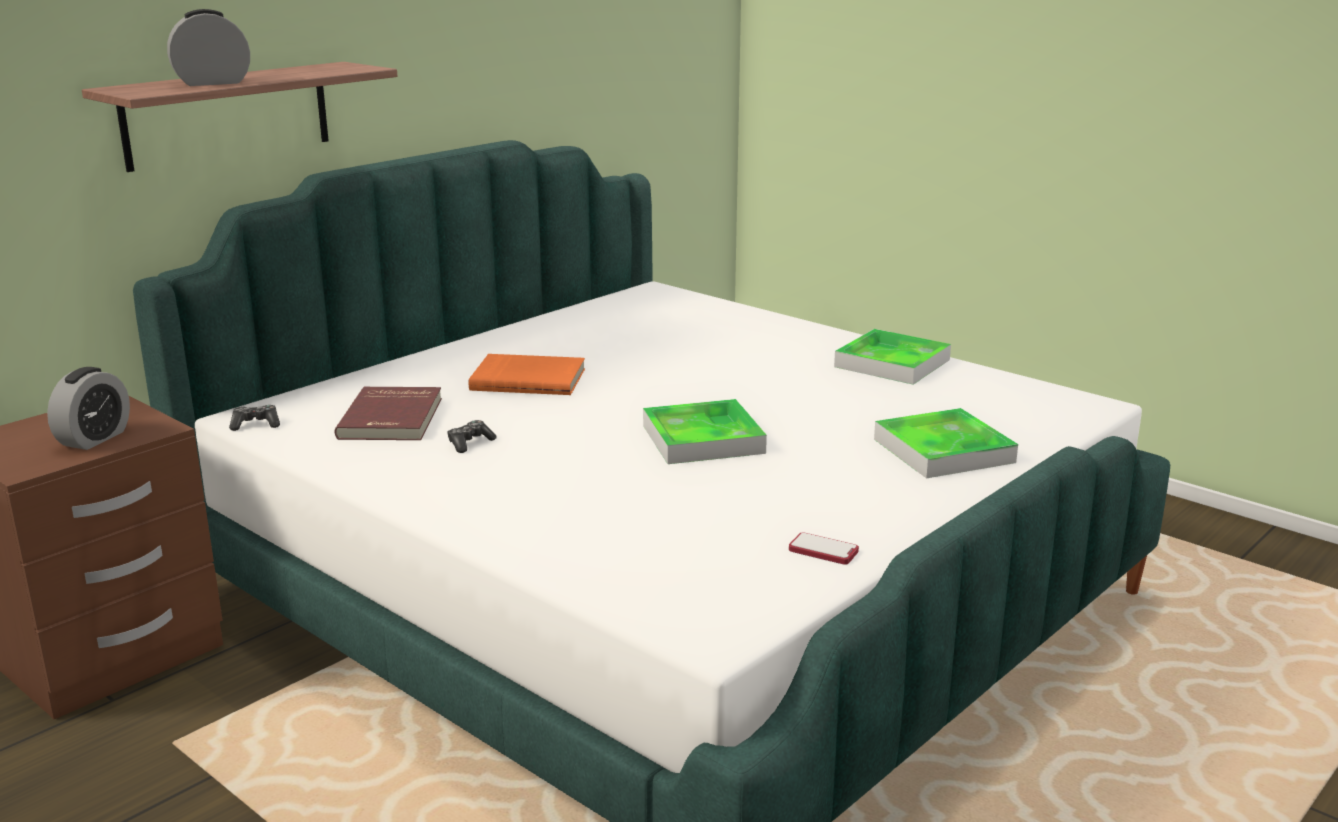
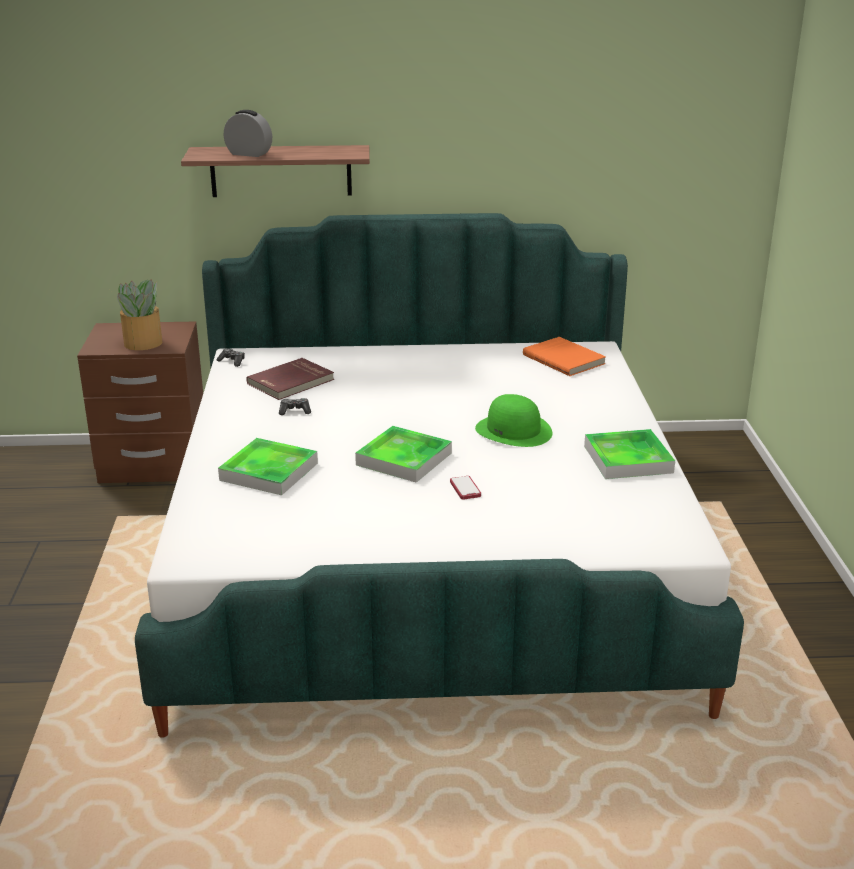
camera: 45 degrees right, 5 degrees up
(94, 438) = (142, 343): alarm clock -> potted plant
(528, 379) = (398, 384): orange book -> orange book (564, 359)
(744, 377) = (514, 431): none -> green hat
(823, 550) = (320, 548): phone -> phone (465, 489)
(943, 450) = (516, 528): tray -> tray (269, 471)

